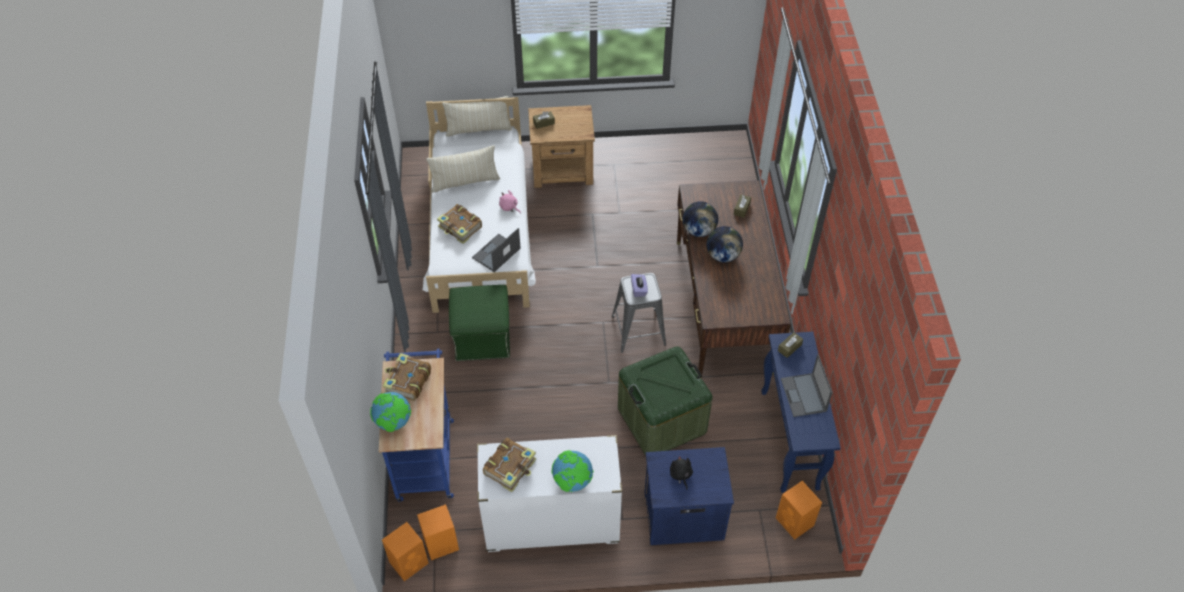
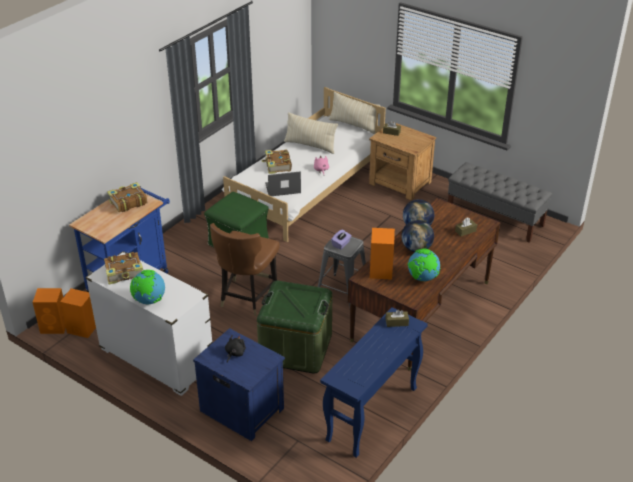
camera: 40 degrees right, 15 degrees down
(394, 422) = (94, 216): globe -> globe (422, 278)
(560, 396) = (247, 297): none -> brown chair
(685, 160) = (495, 218): none -> grey bench
(795, 522) = (314, 465): orange speaker -> orange speaker (381, 271)
(804, 395) = (370, 354): laptop -> none

